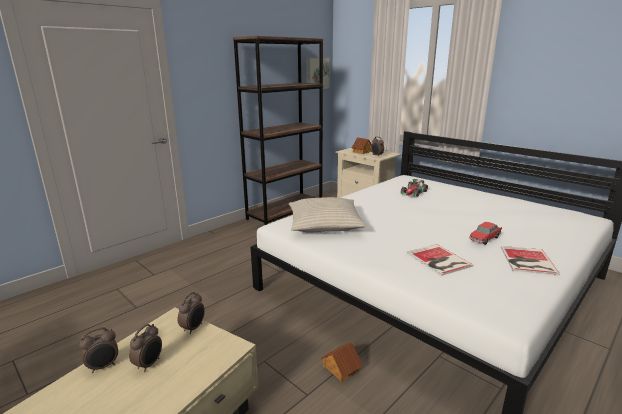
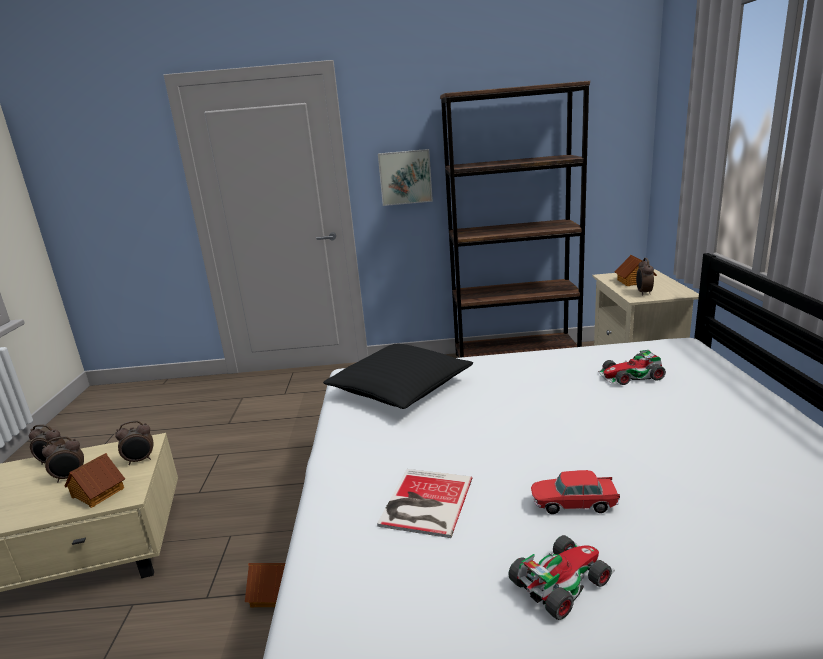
camera: 45 degrees right, 0 degrees up
(202, 358) = (97, 493): none -> toy house
(316, 73) = (612, 137): picture -> picture (405, 177)
(324, 224) = (400, 388): beige pillow -> black pillow
(527, 261) = (561, 580): book -> toy car

